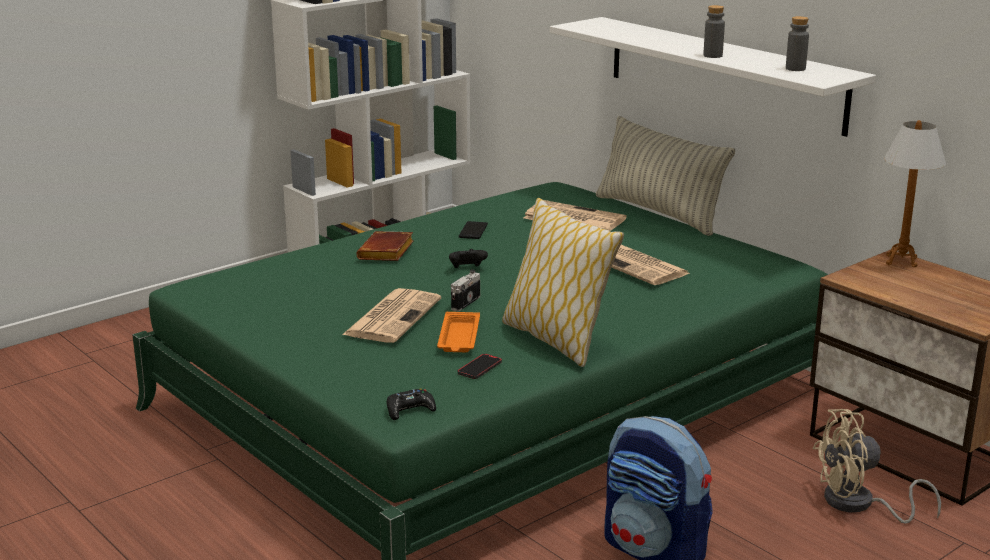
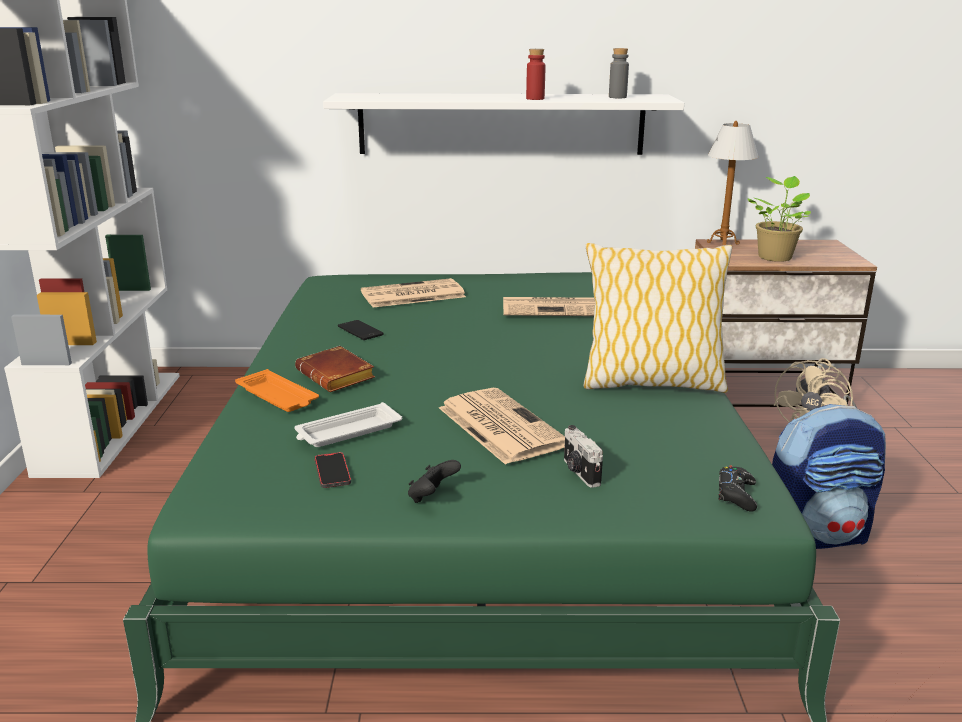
camera: 50 degrees left, 0 degrees up
(317, 284) = (347, 432): none -> white tray
(459, 338) = (593, 416): orange tray -> orange tray (278, 397)
(464, 302) = (519, 387): camera -> camera (579, 472)
(467, 269) = (446, 360): black game controller -> black game controller (432, 497)
(479, 368) = (675, 431): phone -> phone (332, 472)
(659, 213) = (456, 272): pillow -> none
(712, 56) = (535, 99): grey bottle -> red bottle
(907, 289) = (775, 257): none -> potted plant

